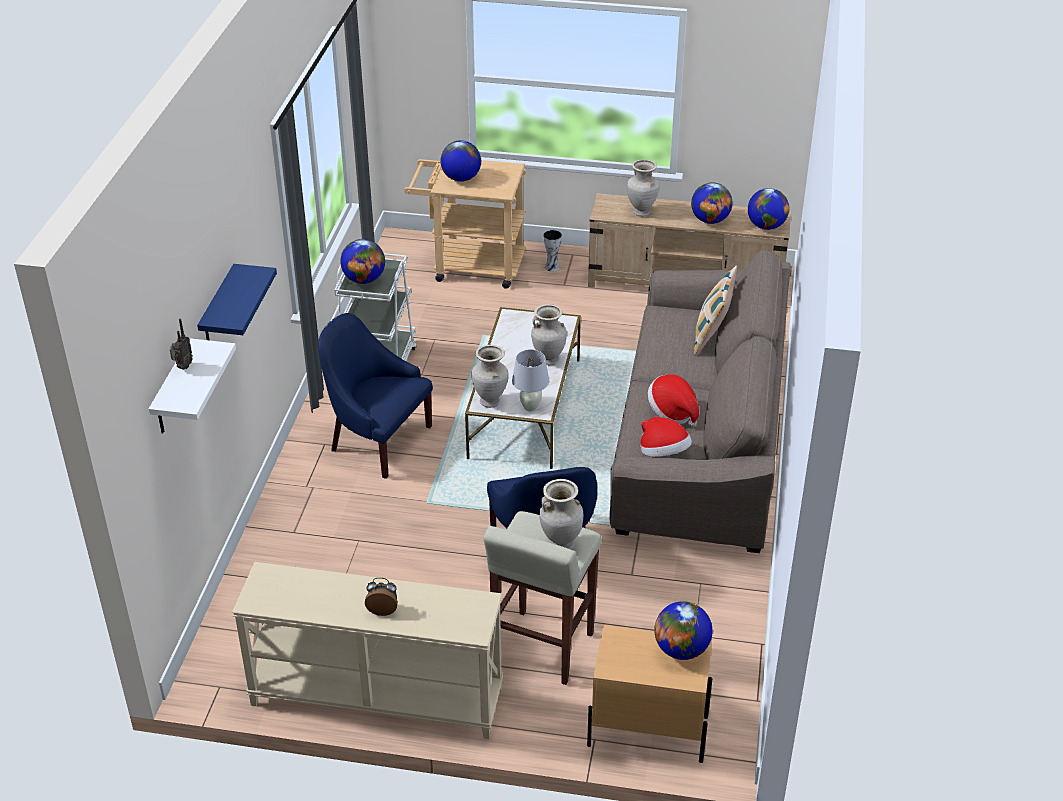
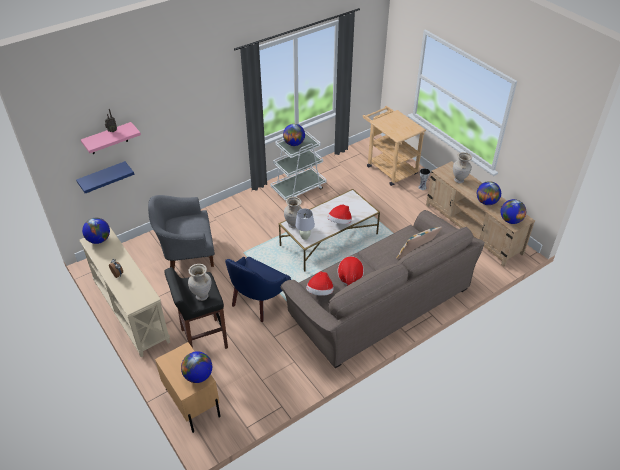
camera: 45 degrees right, 5 degrees up
(172, 390) = (108, 139): white shelf -> pink shelf
(218, 310) = (165, 118): blue shelf -> blue shelf (103, 177)
(340, 562) = (186, 253): none -> grey armchair
(377, 440) = (259, 216): blue armchair -> none
(461, 178) = (389, 122): globe -> globe (99, 240)
(542, 648) = (203, 339): beige stool -> black stool
(548, 360) = (340, 222): beige vase -> hat

